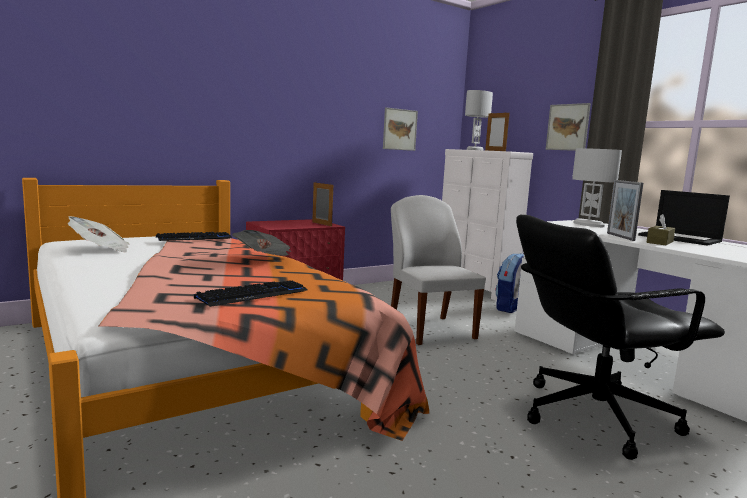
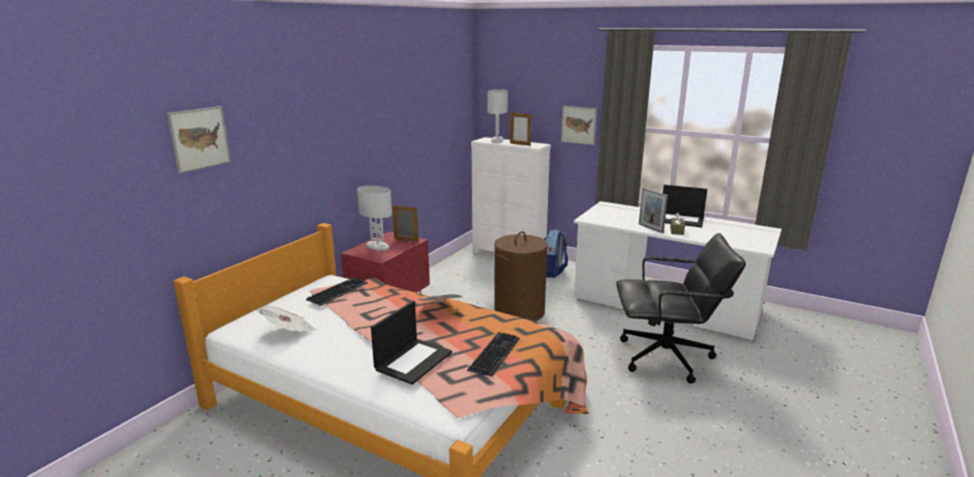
camera: 25 degrees left, 10 degrees up
(154, 279) = (413, 360): none -> laptop
(399, 129) = (435, 132): picture -> picture (199, 138)
(430, 330) = (519, 312): white chair -> brown laundry basket
(588, 224) = (614, 211): white table lamp -> white table lamp (377, 247)
(593, 416) = (666, 358): black office chair -> black office chair turned 135 degrees counterclockwise

